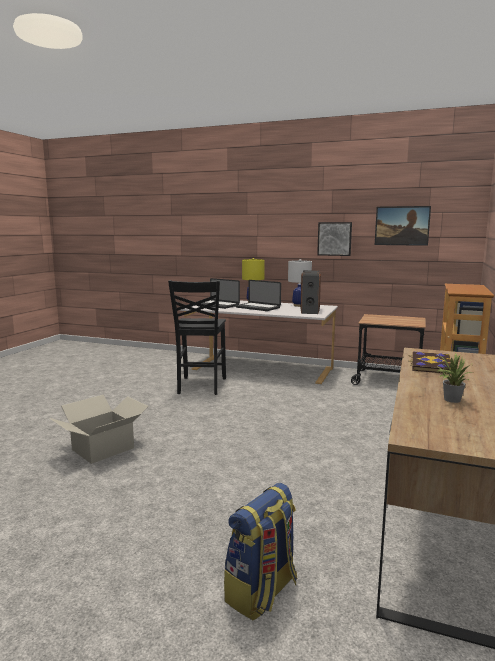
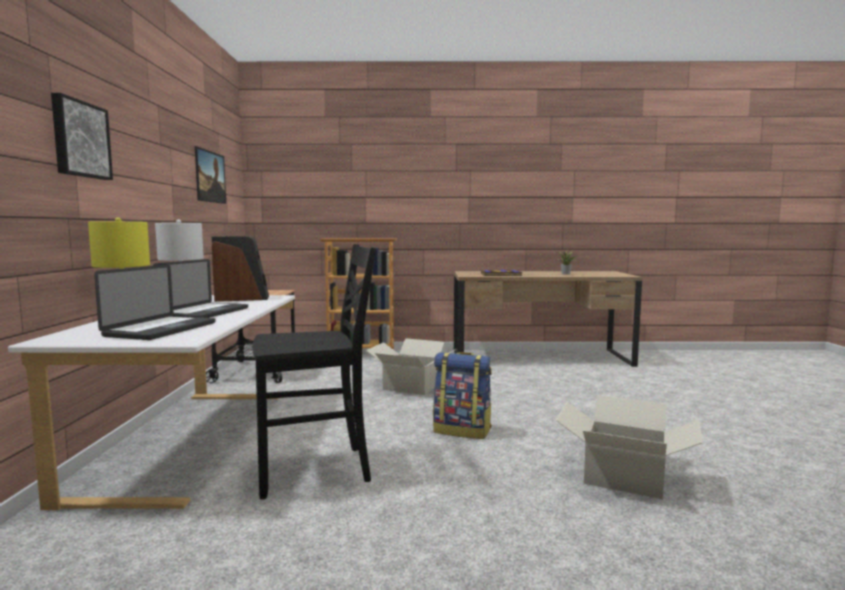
camera: 110 degrees left, 5 degrees down
(262, 592) = (667, 383): backpack -> backpack (462, 430)
(327, 421) = (411, 386): none -> cardboard box
(334, 239) = (169, 188): picture -> picture (80, 139)

